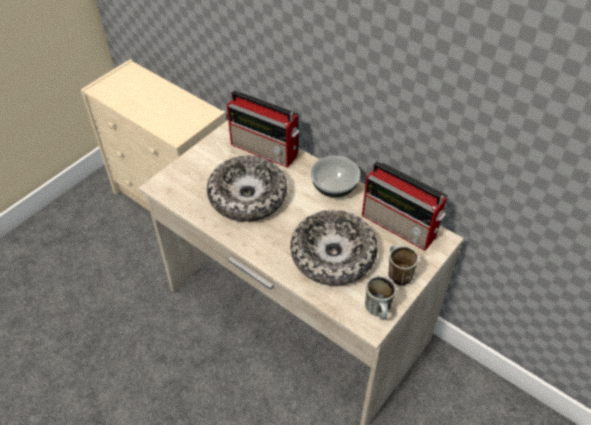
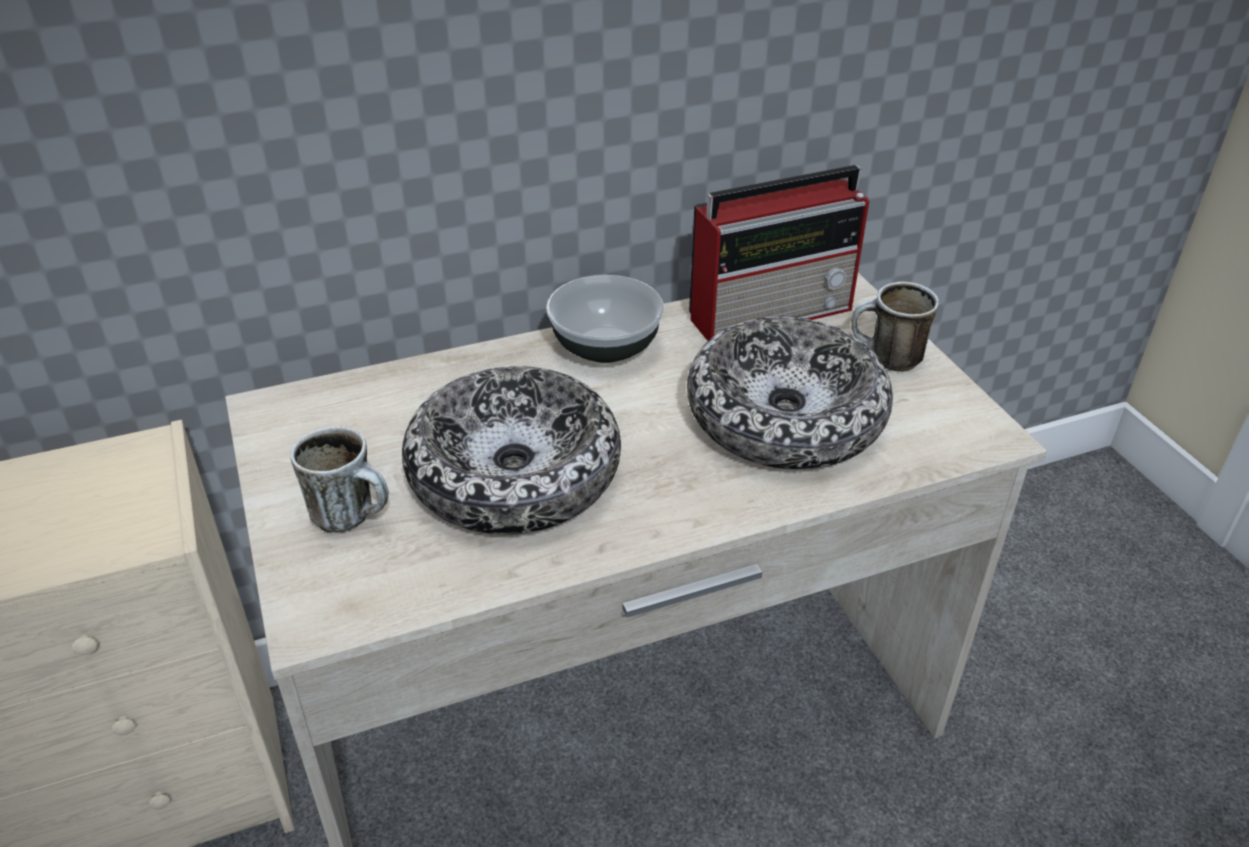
camera: 60 degrees left, 10 degrees down
(266, 150) = (399, 394): radio -> none
(379, 311) = (963, 414): mug -> mug (353, 517)

